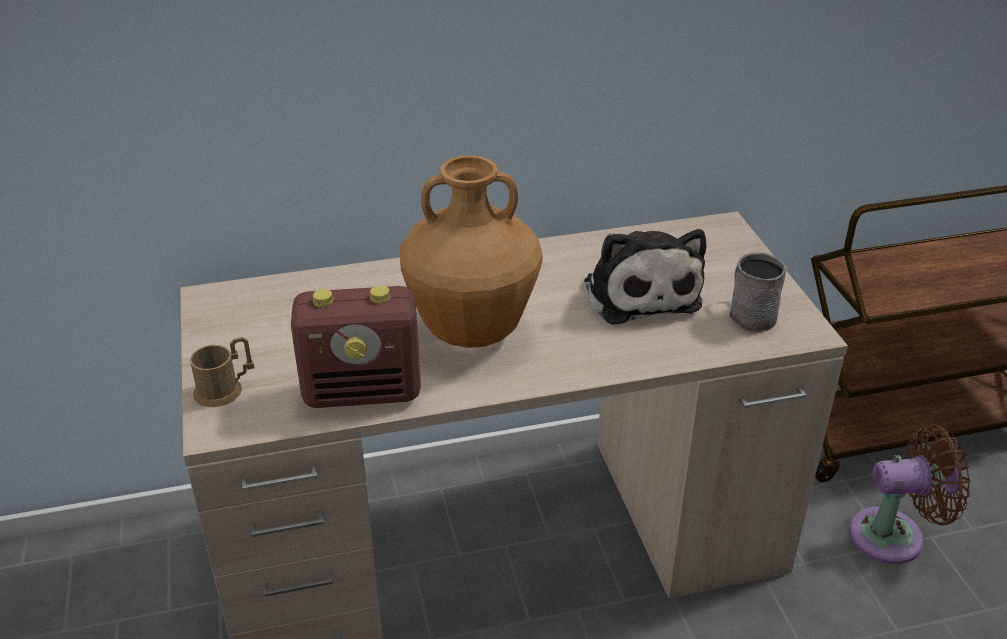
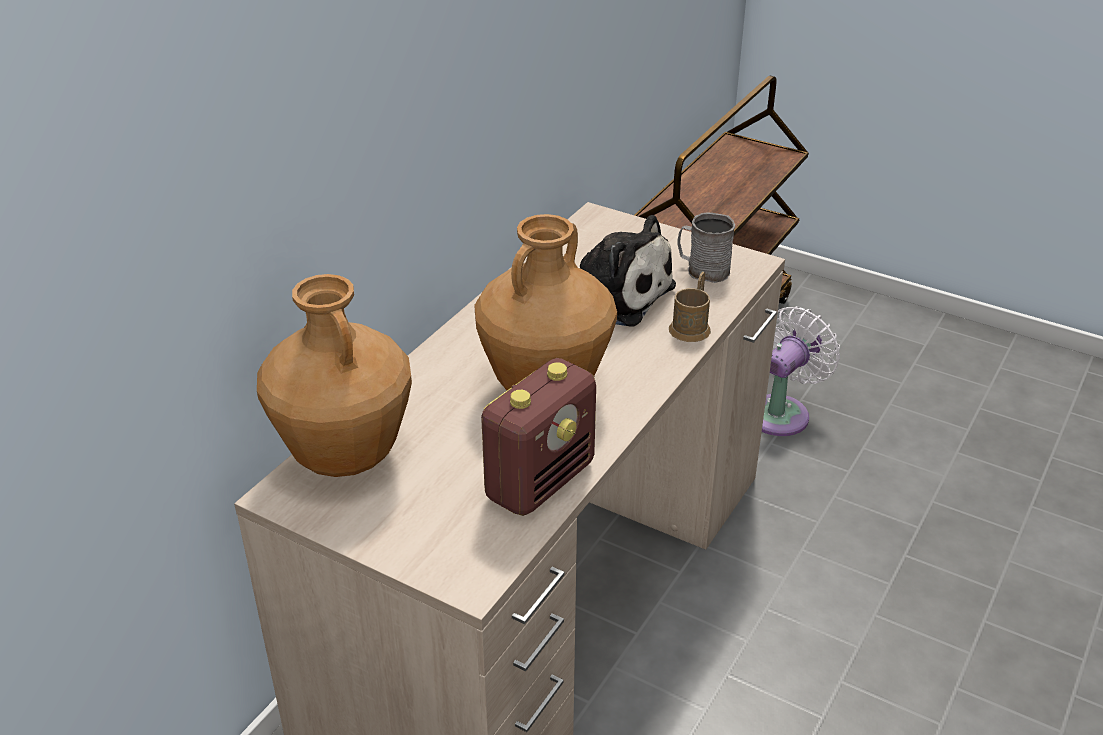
camera: 45 degrees left, 0 degrees up
(225, 389) = (428, 551): brown mug -> brown mug (691, 326)
(278, 297) = (344, 456): none -> brown vase
(894, 535) = (782, 412): brown fan -> white fan

